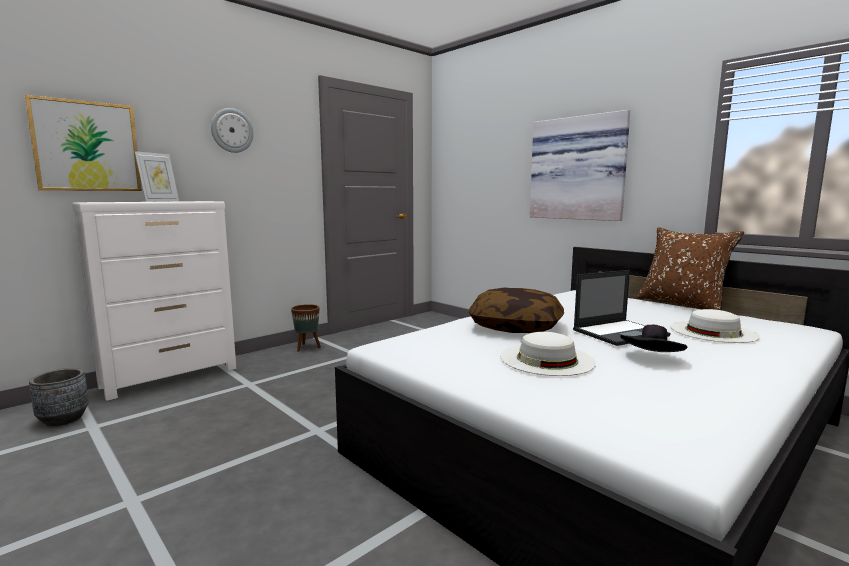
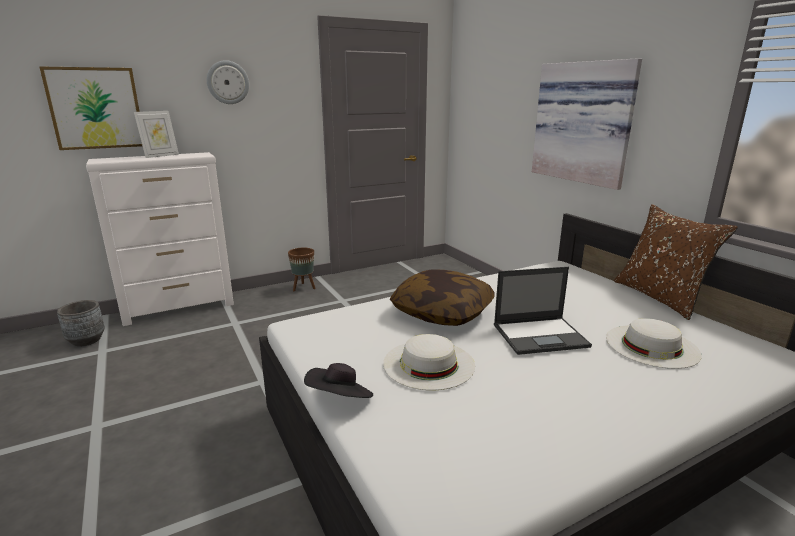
camera: 15 degrees right, 10 degrees up
(652, 358) = (539, 378): black hat -> black hat (340, 399)

